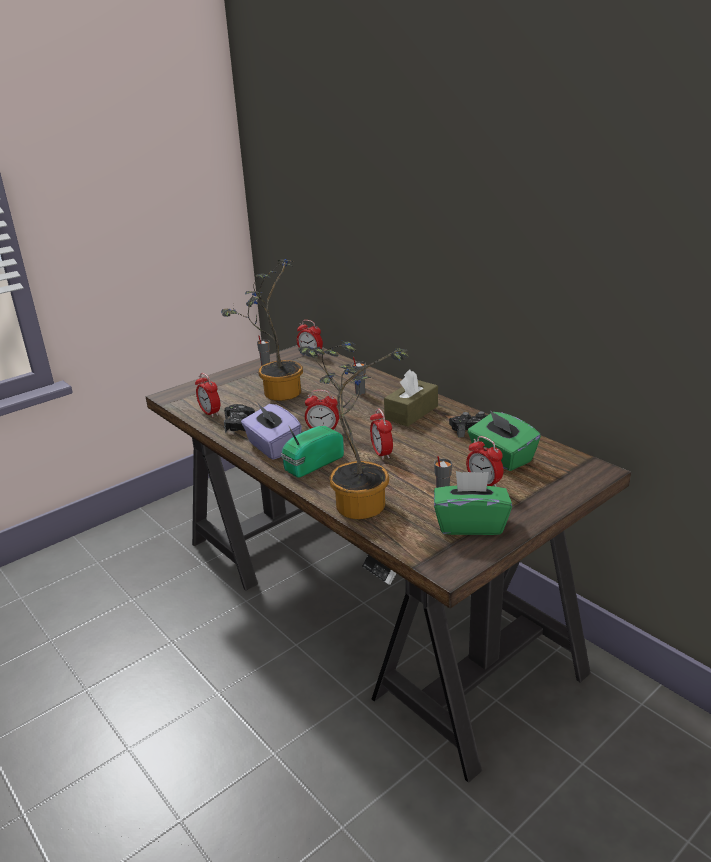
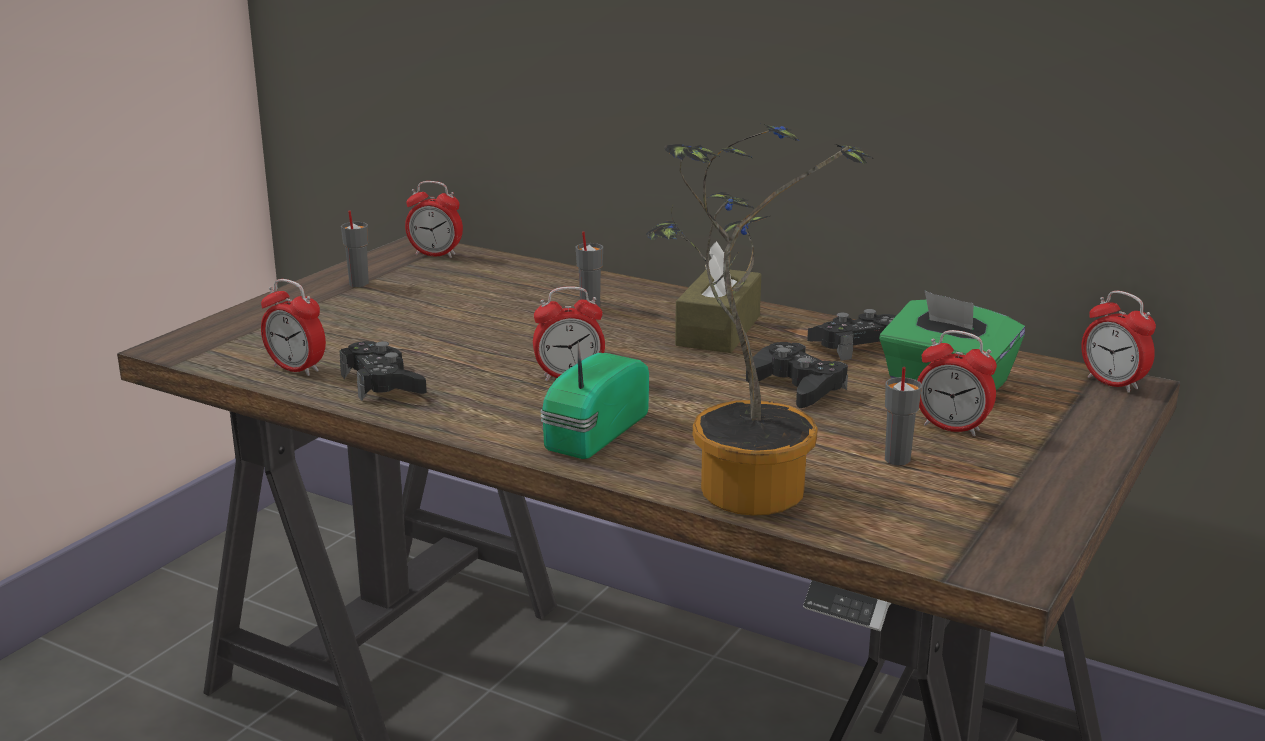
camera: 20 degrees left, 5 degrees down
(272, 447) = (485, 414): purple tissue box -> none
(276, 393) = (416, 322): potted plant -> none
(381, 453) = (718, 401): alarm clock -> alarm clock (1112, 383)
(425, 450) = (797, 387): none -> black game controller
(470, 524) = (985, 494): green tissue box -> none

